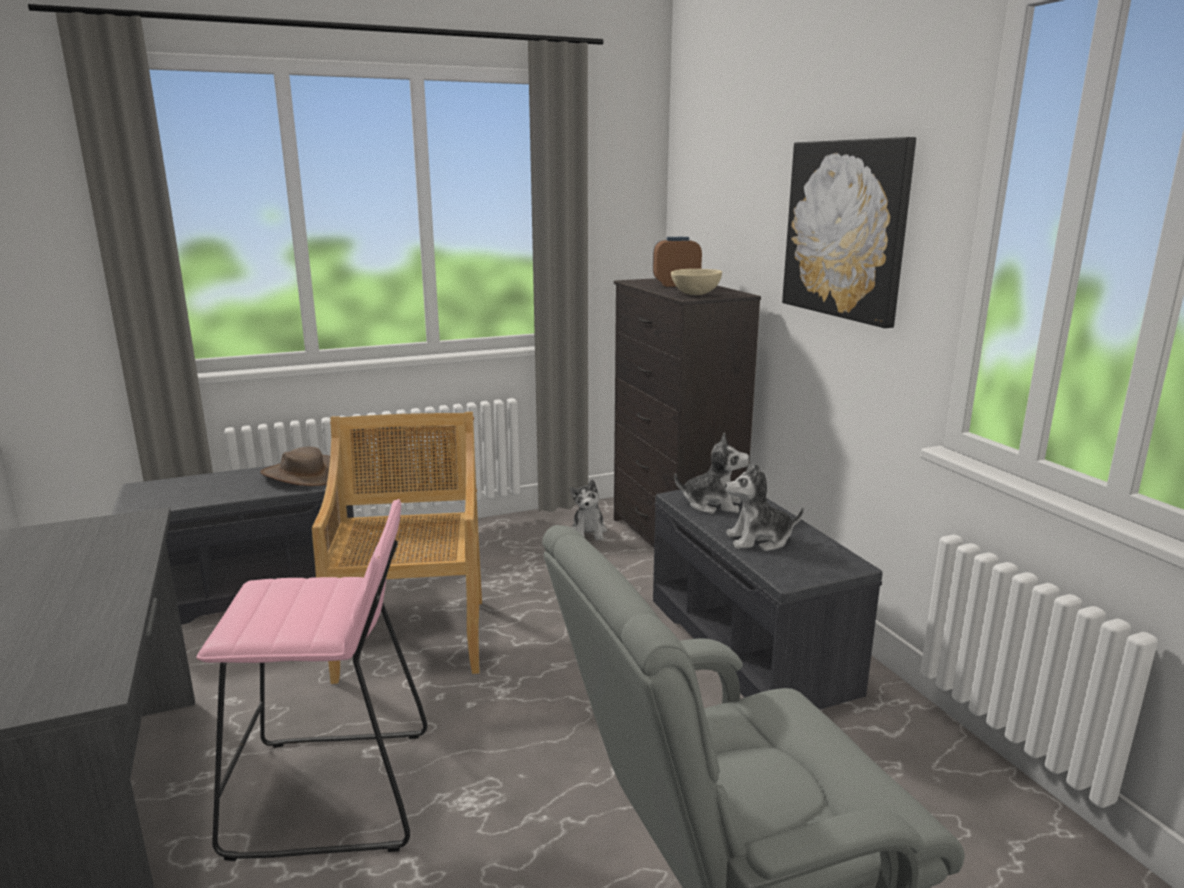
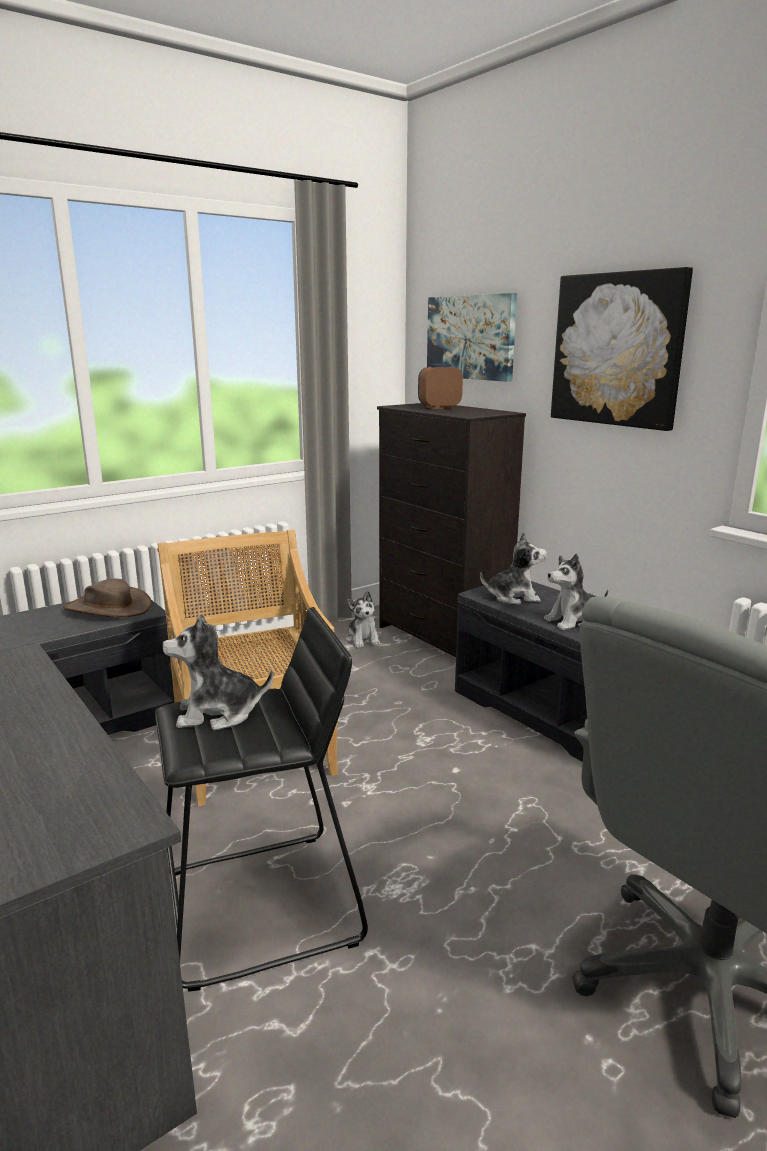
camera: 15 degrees left, 0 degrees up
(287, 596) = (218, 714): none -> plush toy
(331, 793) = (261, 906): pink stool -> black stool
(696, 294) = (471, 413): beige bowl -> none
(719, 207) = (471, 337): none -> picture

